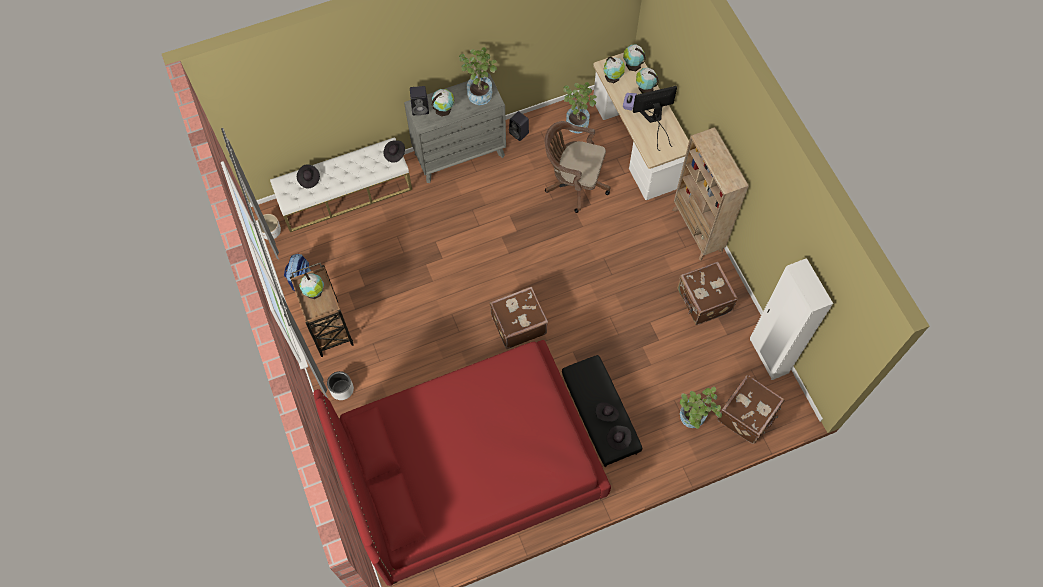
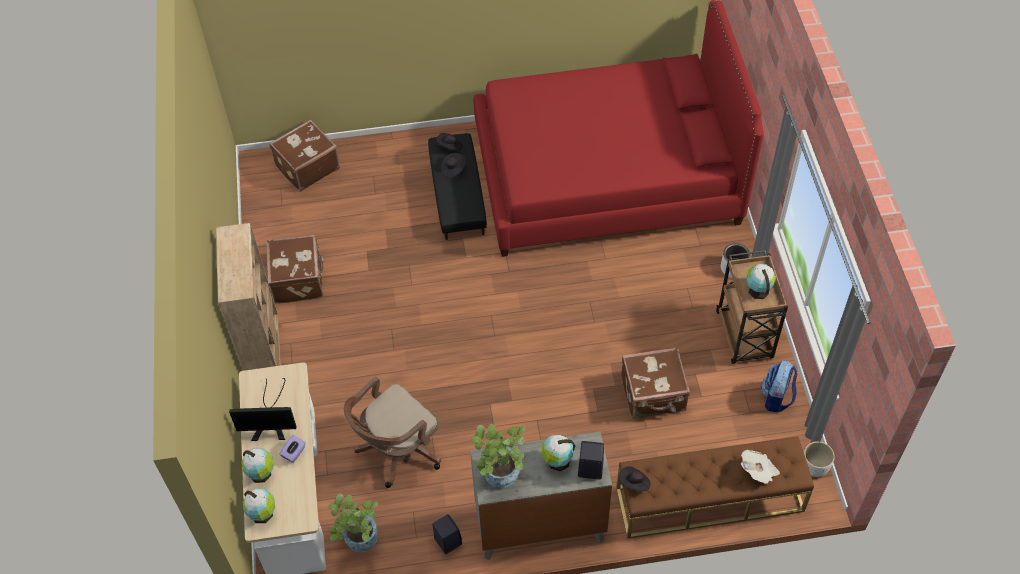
camera: 165 degrees left, 10 degrees down
(309, 179) = (758, 471): black hat -> newspaper
(345, 194) = (709, 499): white bench -> brown bench
(518, 324) = (519, 296): brown suitcase -> brown suitcase (653, 395)
(573, 183) = (397, 451): brown office chair -> brown office chair turned 105 degrees clockwise
(613, 77) = (299, 499): globe -> none
(692, 420) = (364, 173): potted plant -> none
(768, 356) = (257, 214): white wardrobe -> none

